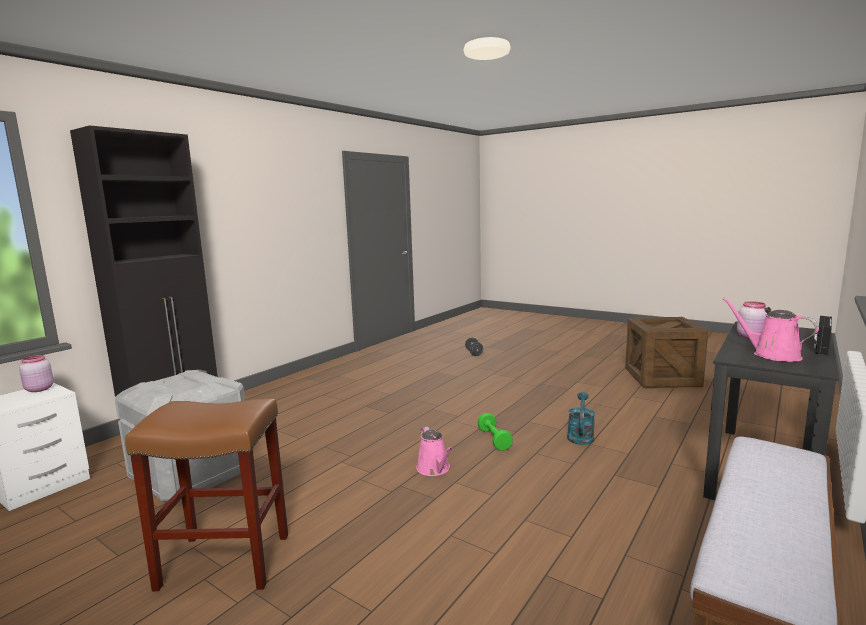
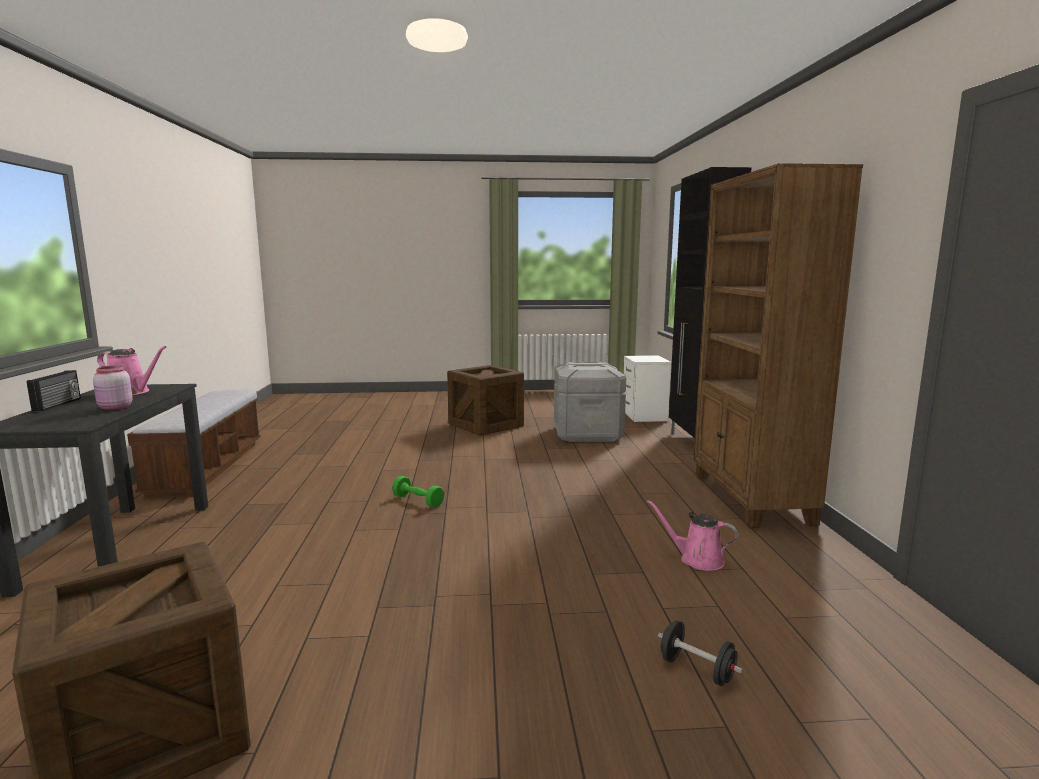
camera: 140 degrees right, 0 degrees up
(38, 389) = (657, 360): pink jar -> none
(223, 562) = (486, 425): brown stool -> crate
(302, 381) = (750, 498): none -> brown bookcase
(434, 469) = (441, 471): pink watering can -> pink watering can (697, 559)
(580, 436) = (328, 528): turquoise watering can -> none

